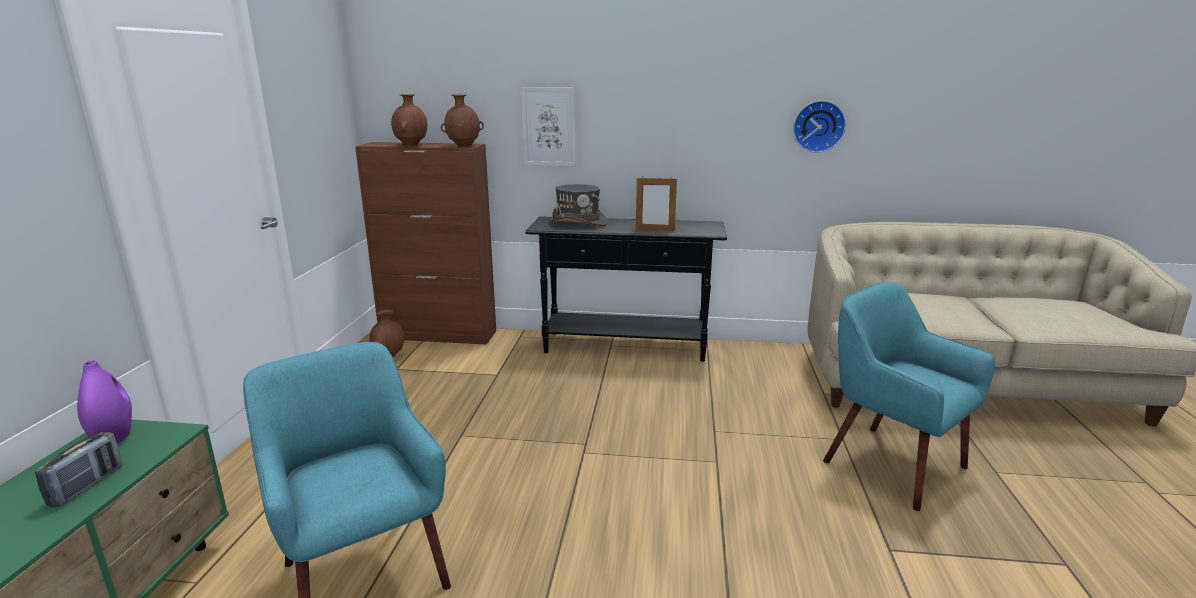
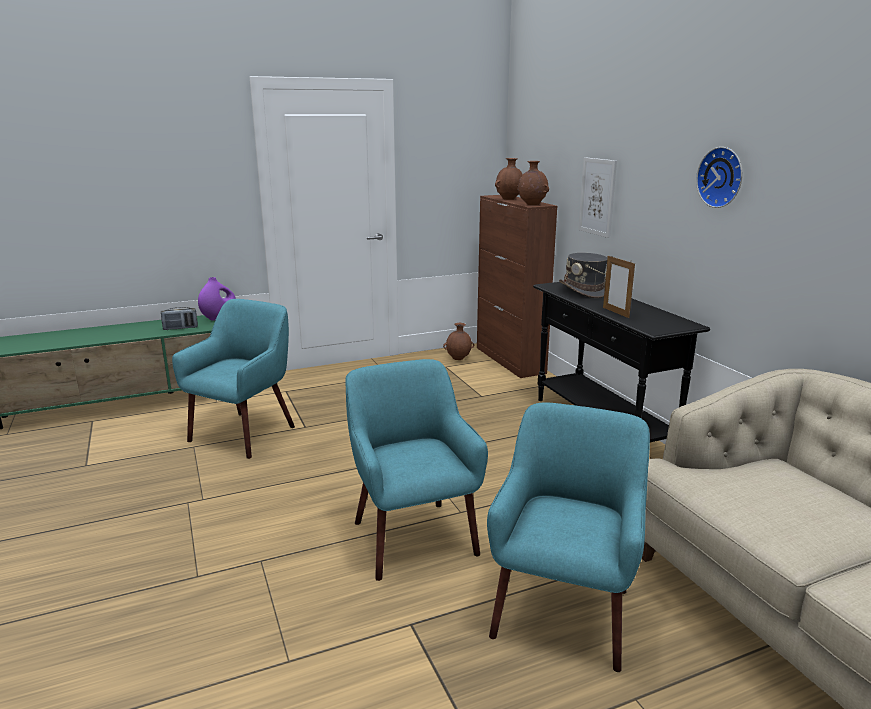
camera: 60 degrees right, 0 degrees up
(745, 504) = (412, 537): none -> turquoise armchair
(818, 126) = (821, 232): wall clock -> wall clock (722, 177)

